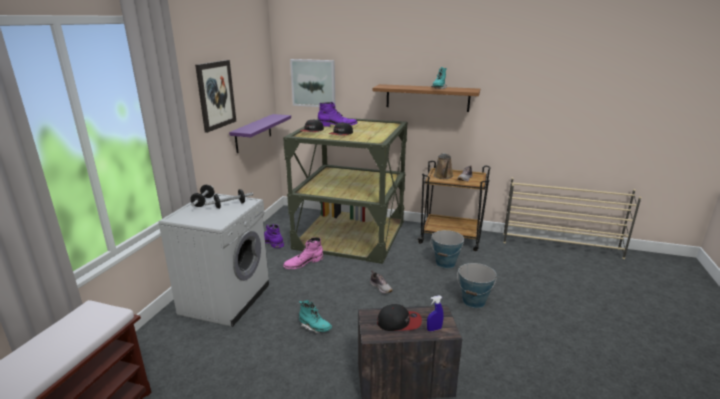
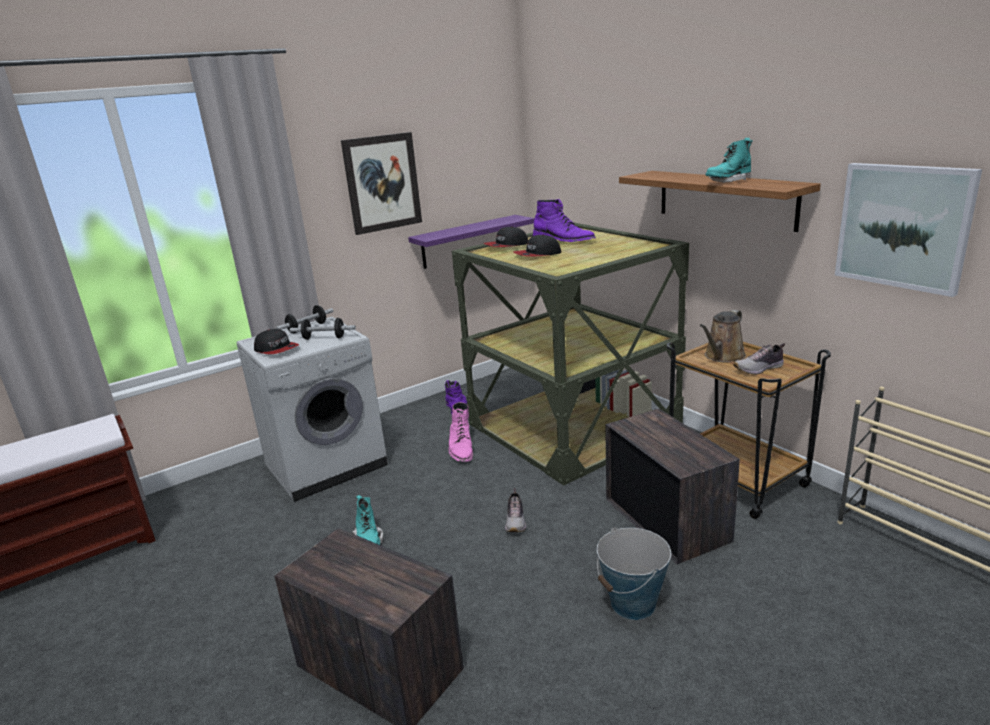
camera: 40 degrees right, 0 degrees up
(303, 263) = (461, 448): pink boot -> pink boot turned 105 degrees counterclockwise
(313, 83) = (567, 167): picture -> picture (903, 226)
(399, 322) = (354, 568): cap -> cap (277, 349)
(434, 329) = (378, 601): blue spray bottle -> none
(445, 263) = (667, 520): bucket -> crate

